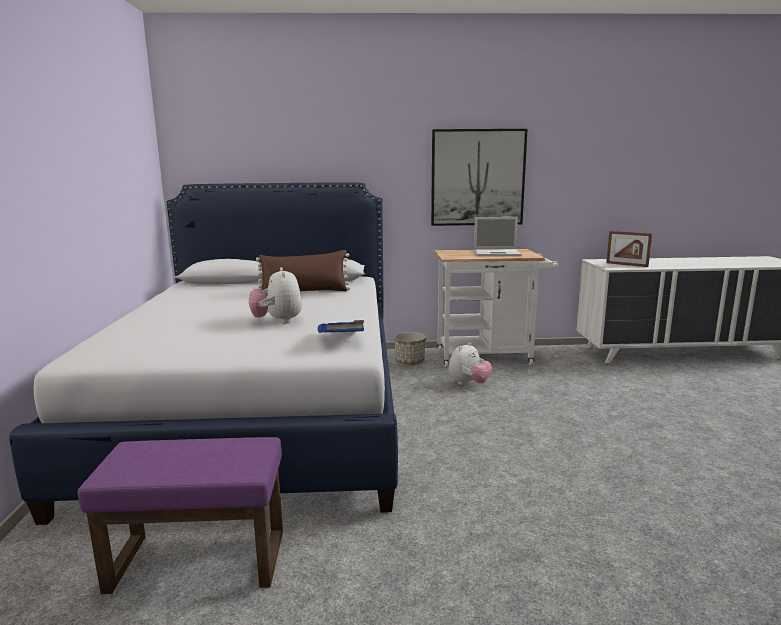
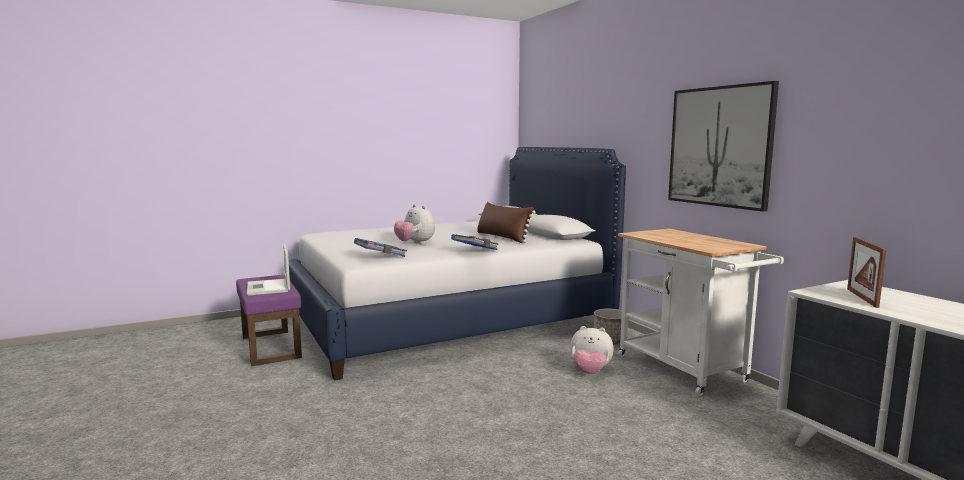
camera: 65 degrees right, 5 degrees down
(277, 321) = (415, 244): plush toy -> plush toy turned 90 degrees counterclockwise
(364, 307) = (476, 251): none -> blue book
(497, 253) = (697, 241): laptop -> laptop (269, 288)

